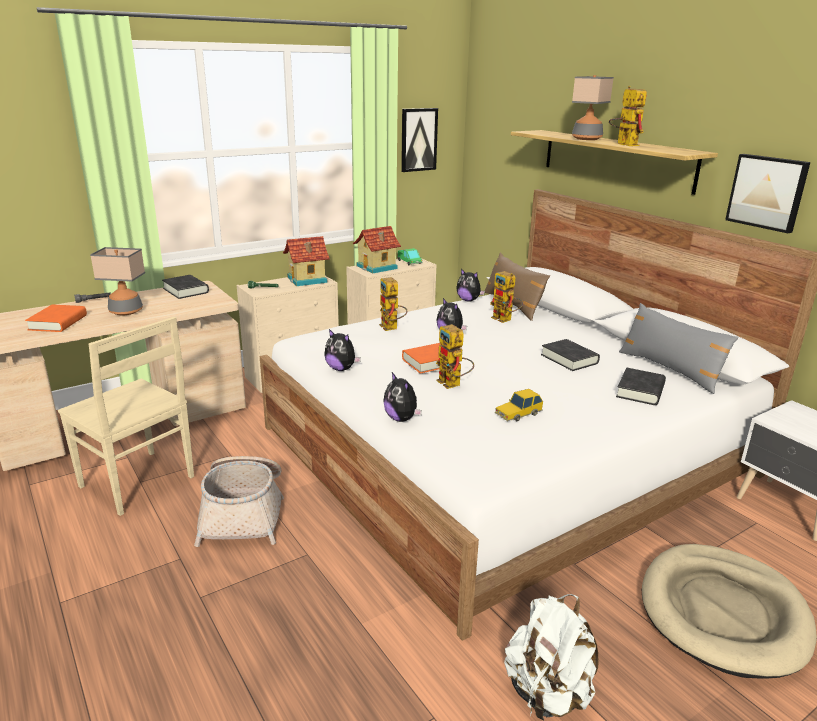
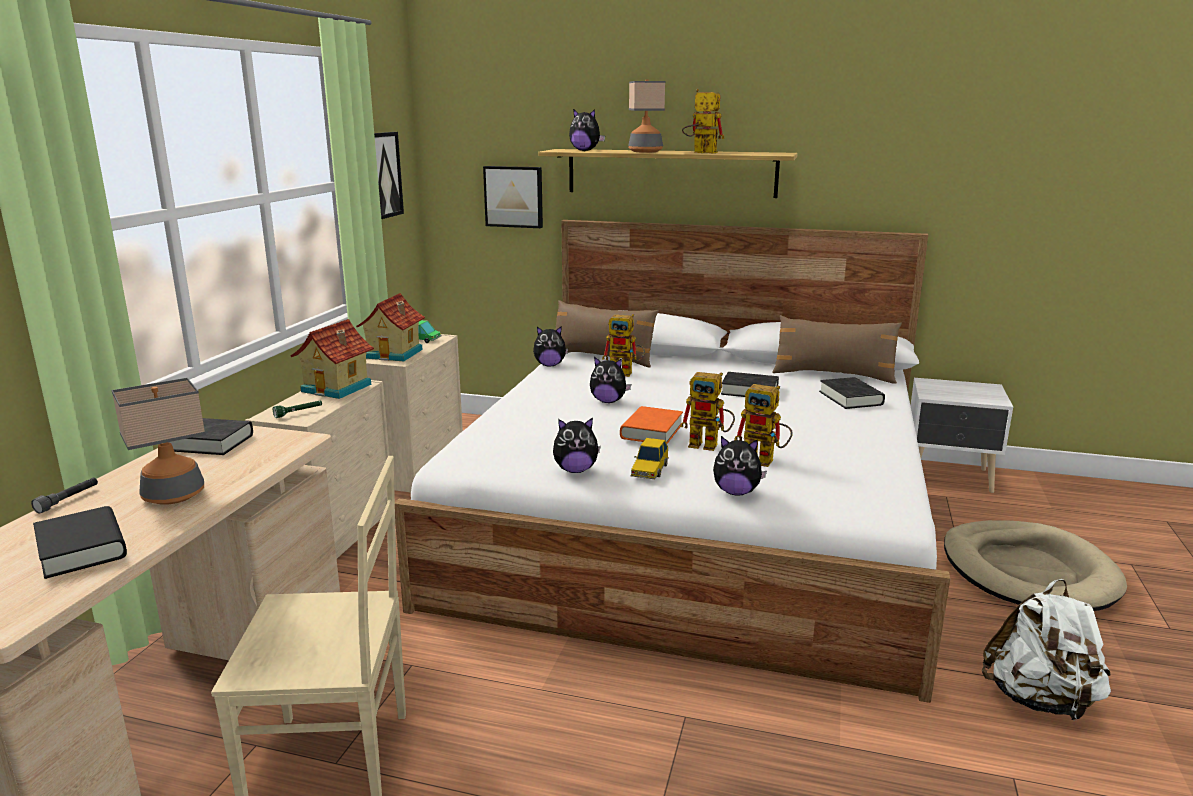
camera: 40 degrees left, 5 degrees down
(58, 323) = (82, 549): orange book -> black book
(244, 512) = (544, 717): basket -> none
(391, 328) = (536, 413): toy robot -> toy robot (765, 461)
(518, 414) = (812, 449): toy car -> toy car (649, 470)
(545, 134) = (585, 151): none -> plush toy
(669, 370) = (833, 375): grey pillow -> brown pillow
(767, 192) = (857, 185): picture -> picture (514, 196)

